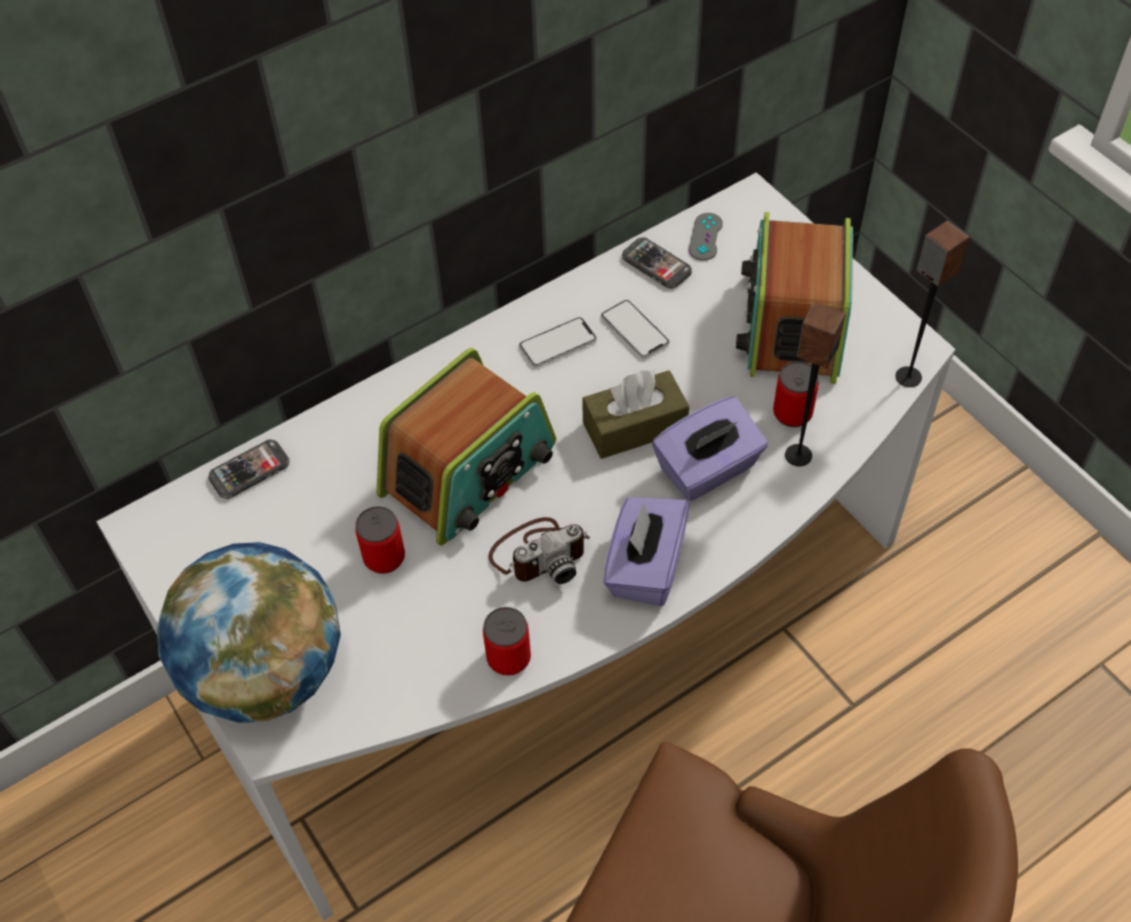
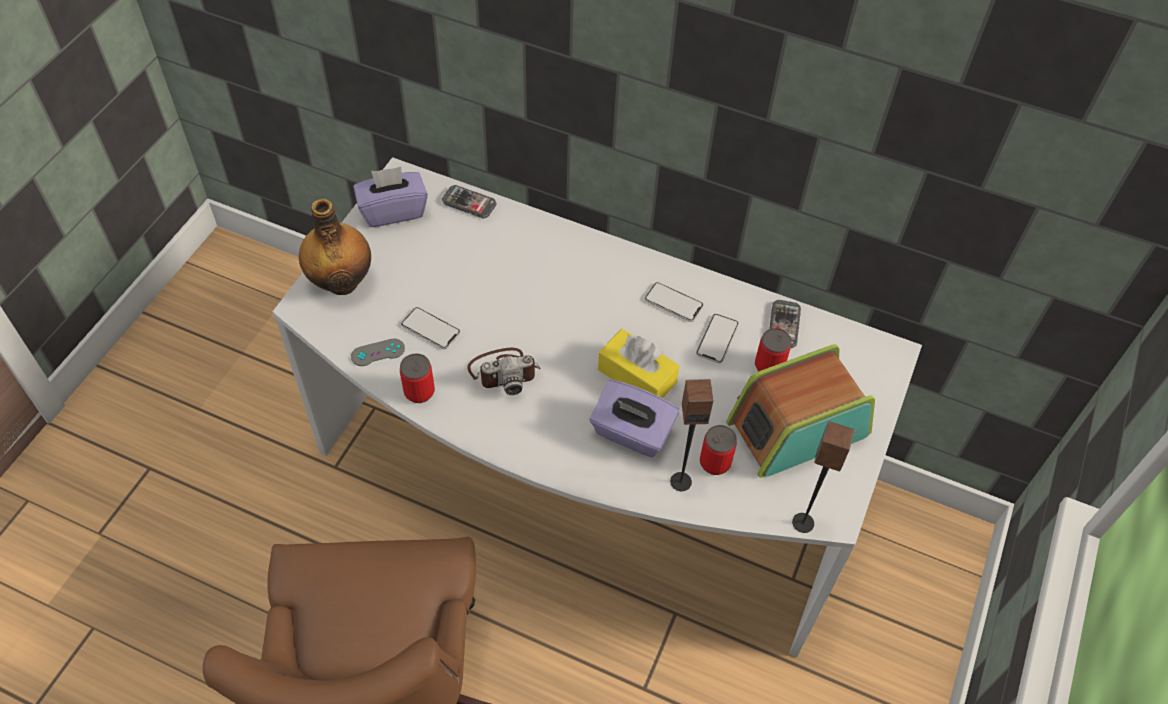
camera: 55 degrees right, 0 degrees up
(266, 672) = (341, 281): globe -> bottle
(384, 557) = (450, 296): can -> can (769, 366)
(420, 602) = (430, 329): none -> phone
(469, 471) = (541, 306): radio -> none
(539, 553) = (504, 371): camera -> camera turned 45 degrees counterclockwise
(635, 426) = (637, 376): brown tissue box -> yellow tissue box
(645, 567) = (529, 432): purple tissue box -> purple tissue box (393, 211)
(705, 237) = (833, 341): grey game controller -> grey game controller (378, 352)

